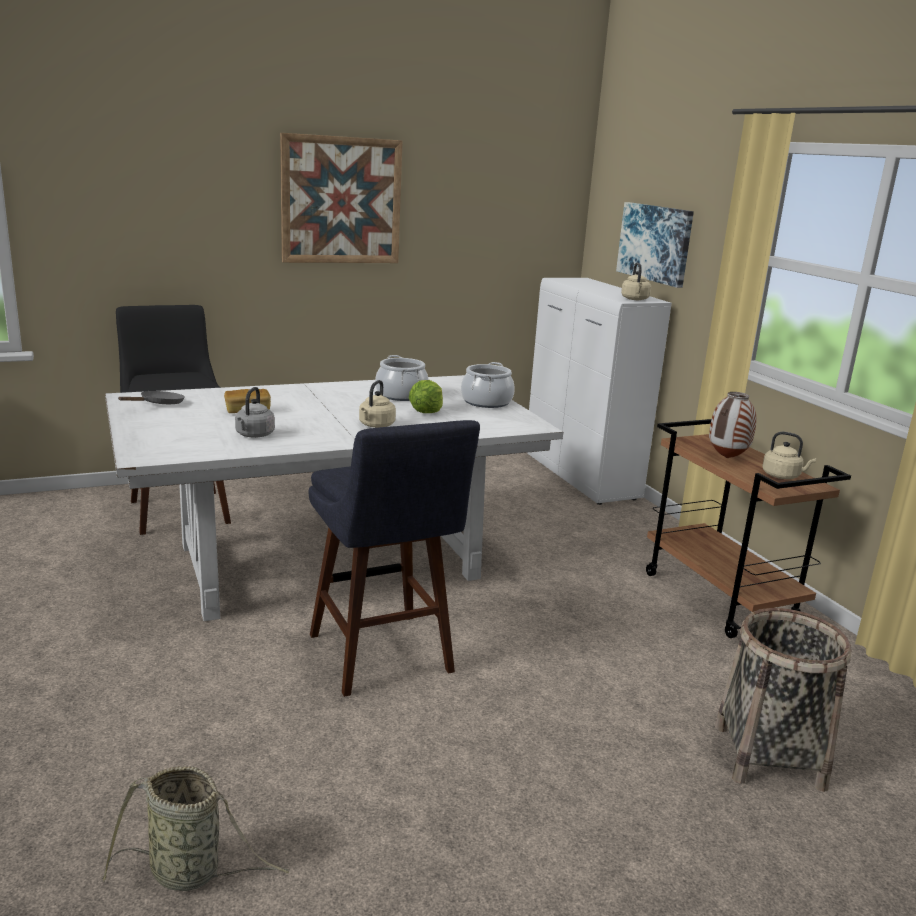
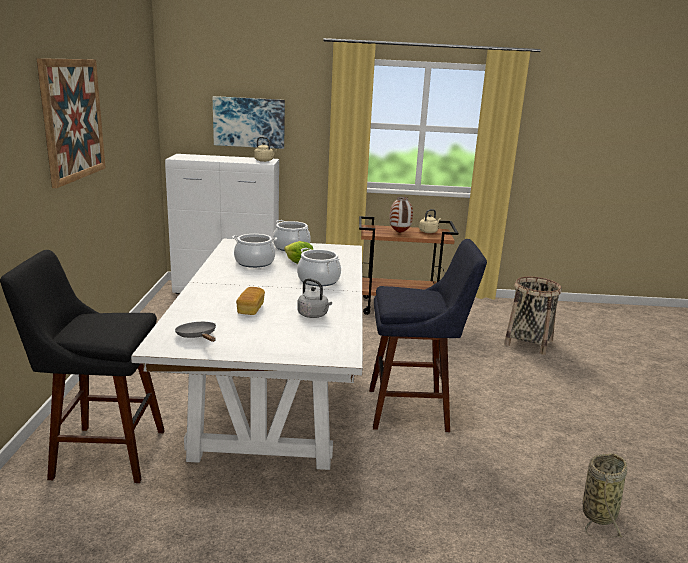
camera: 65 degrees left, 0 degrees up
(376, 425) = (318, 280): beige kettle -> cooking pot

